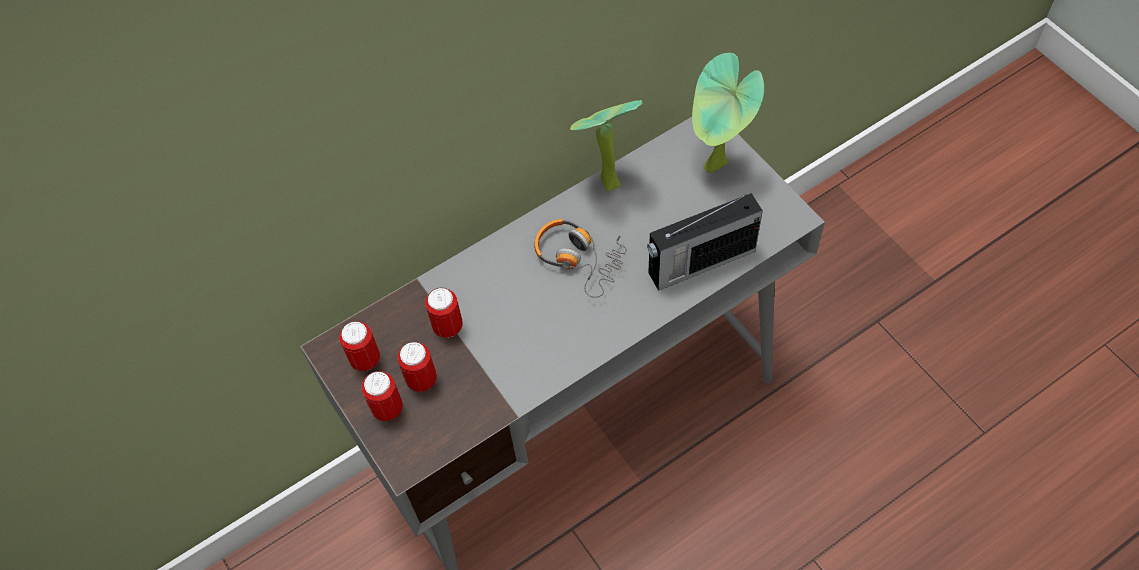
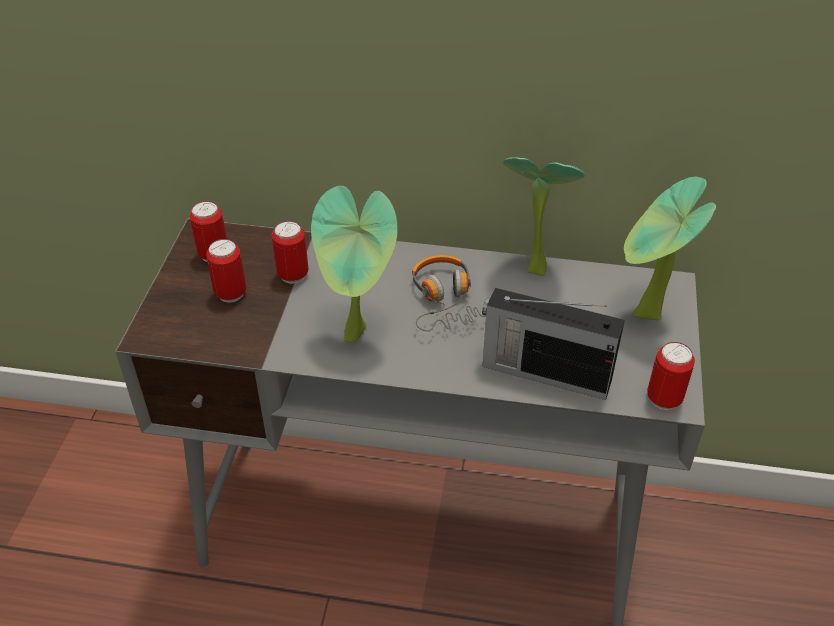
camera: 40 degrees right, 15 degrees down
(387, 409) = (185, 294): can -> can (664, 399)
(553, 336) = (358, 336): none -> potted plant

